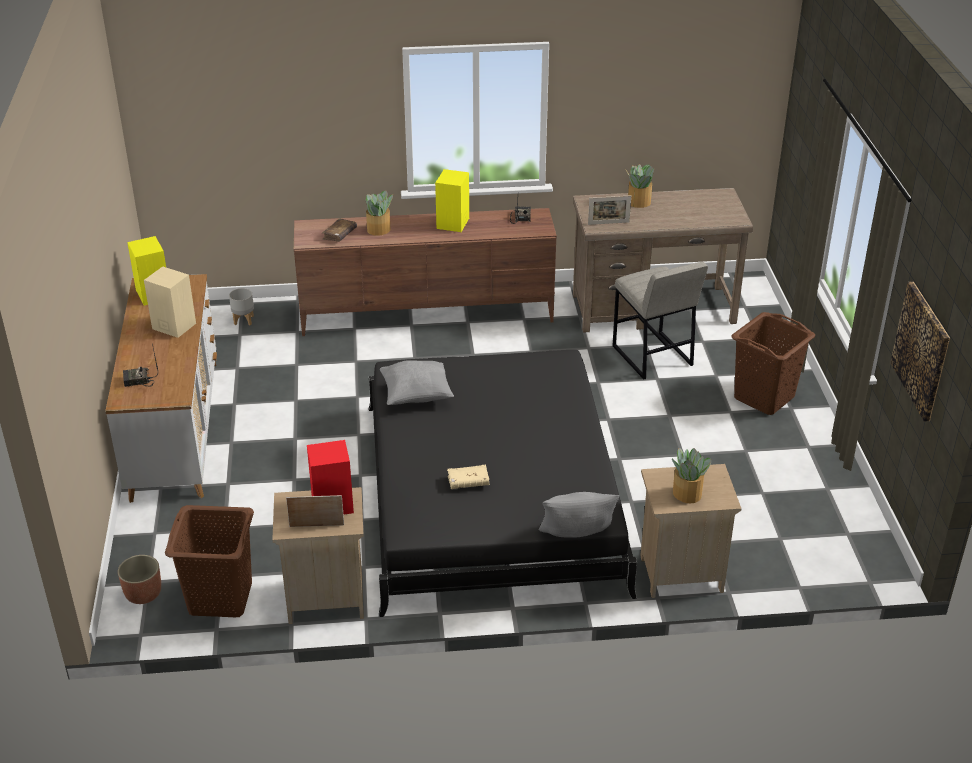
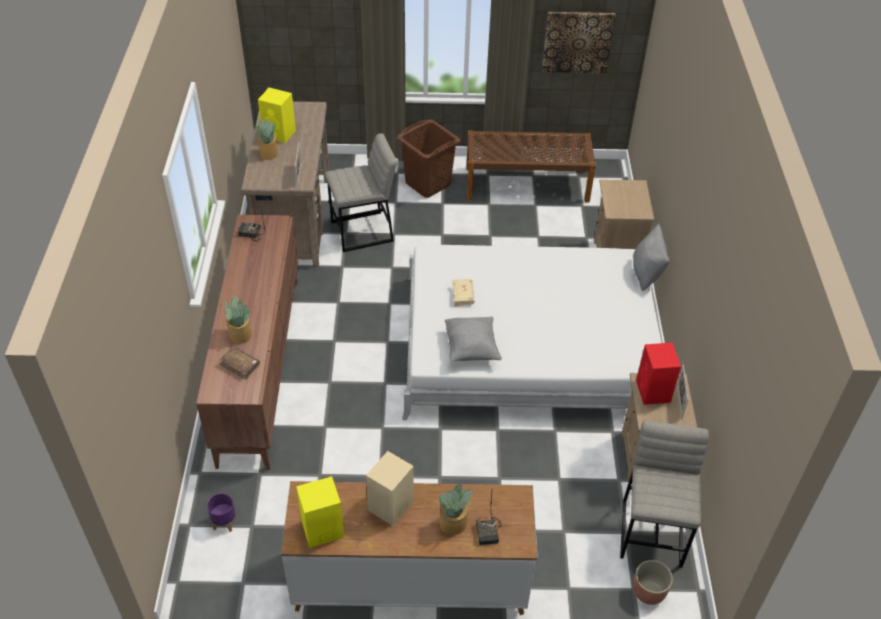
camera: 85 degrees left, 10 degrees up
(221, 598) = (651, 531): brown laundry basket -> grey chair
(243, 320) = (224, 523): grey planter -> purple planter
(452, 223) = (246, 280): yellow speaker -> yellow speaker (280, 134)
(468, 482) = (590, 323): beige book -> beige book (463, 295)
(491, 495) = (529, 346): black bed -> white bed
(687, 494) = (633, 201): potted plant -> potted plant (454, 523)
(804, 483) = (527, 184): none -> brown bench

